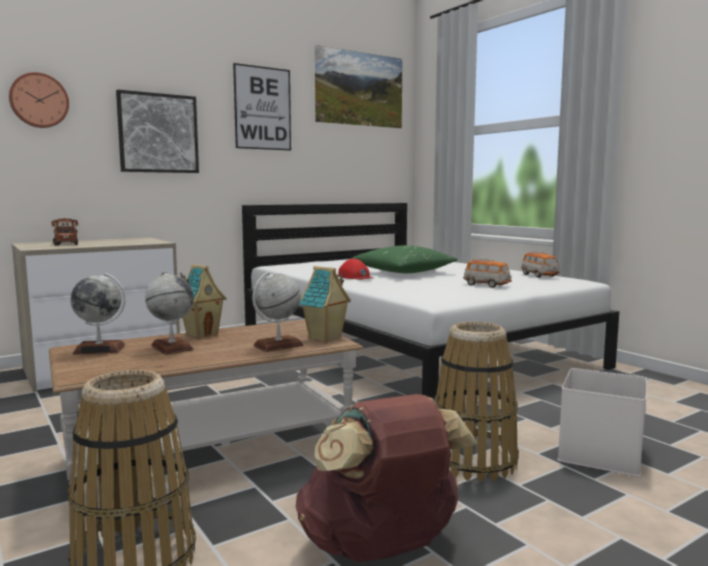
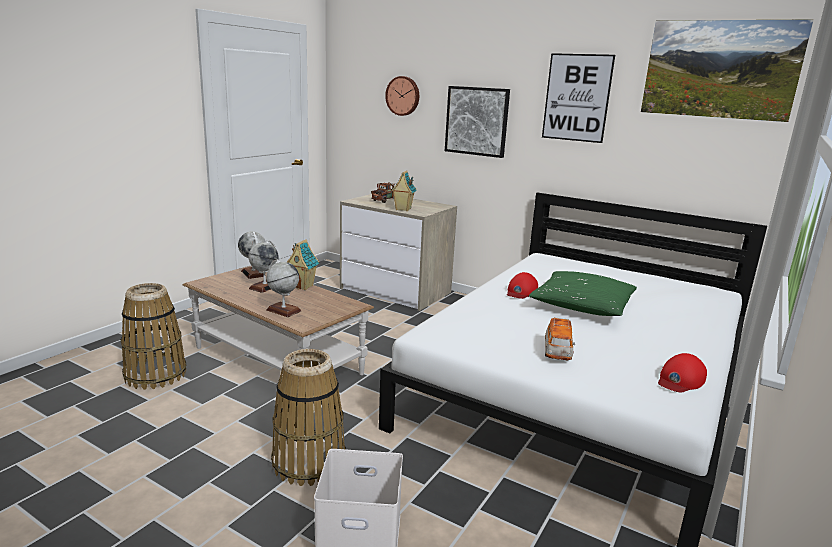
camera: 65 degrees right, 10 degrees up
(325, 338) = (313, 320): toy house -> toy house (402, 209)
(381, 549) = (171, 441): brown backpack -> none
(539, 276) = (680, 380): toy car -> red cap

